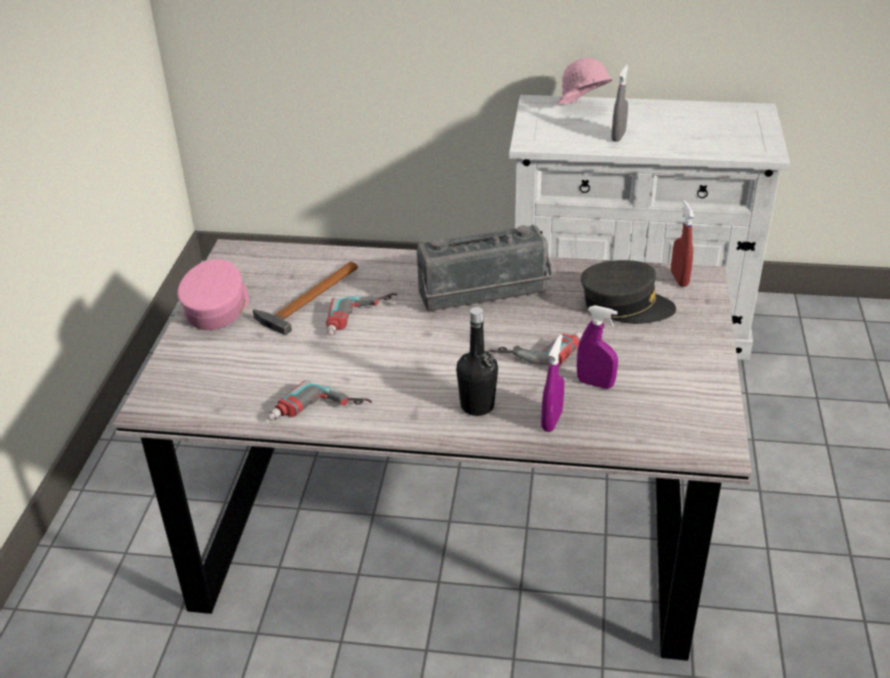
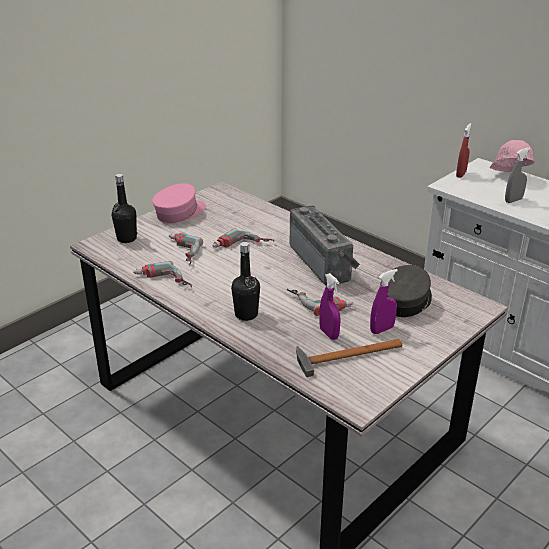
camera: 35 degrees right, 5 degrees down
(189, 376) = (127, 238): none -> black bottle
(290, 363) = (180, 252): none -> power drill
(307, 300) = (226, 226): hammer -> hammer (344, 356)
(484, 297) = (323, 262): radio -> radio turned 135 degrees counterclockwise
(551, 421) = (277, 341): purple spray bottle -> purple spray bottle (382, 329)
(625, 305) = (405, 301): grey cap -> grey cap turned 105 degrees counterclockwise
(679, 279) = (463, 301): red spray bottle -> red spray bottle (461, 174)

